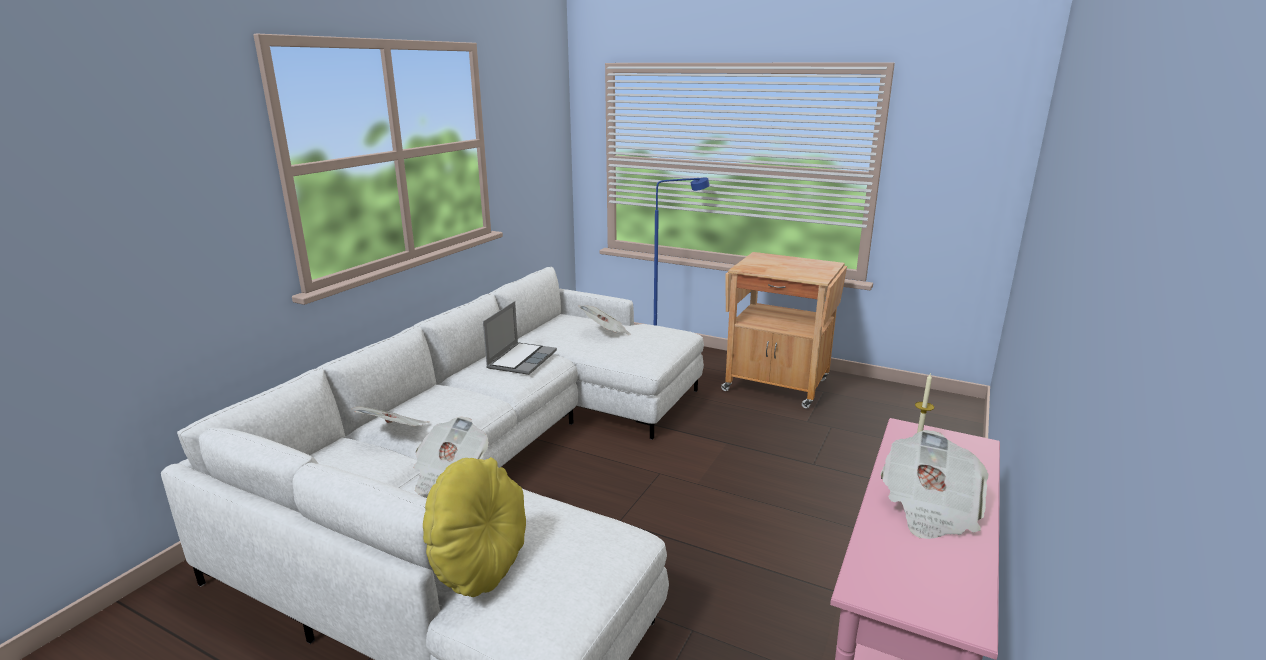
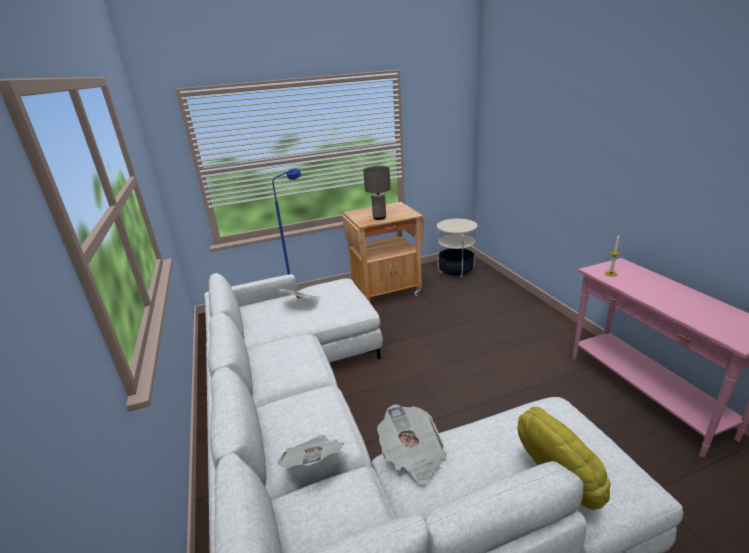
camera: 45 degrees left, 5 degrees up
(521, 359) = (286, 351): laptop -> none
(772, 269) = (379, 217): none -> grey table lamp
(914, 408) = (456, 271): none -> beige side table
(929, 509) = (674, 297): newspaper -> none

